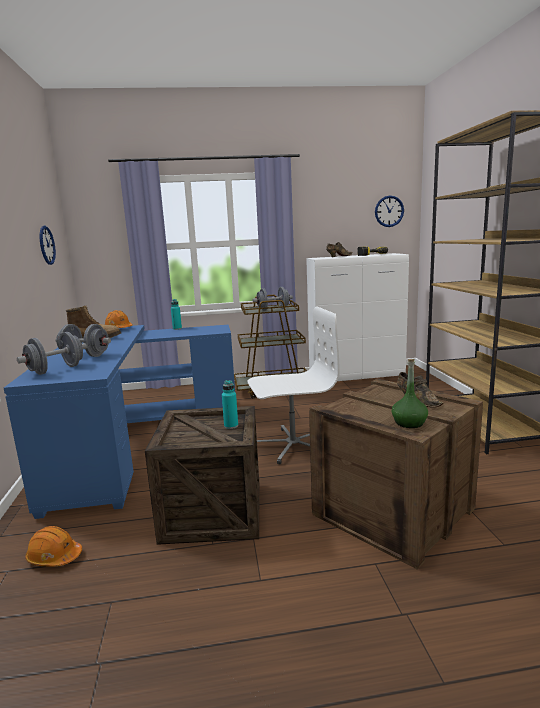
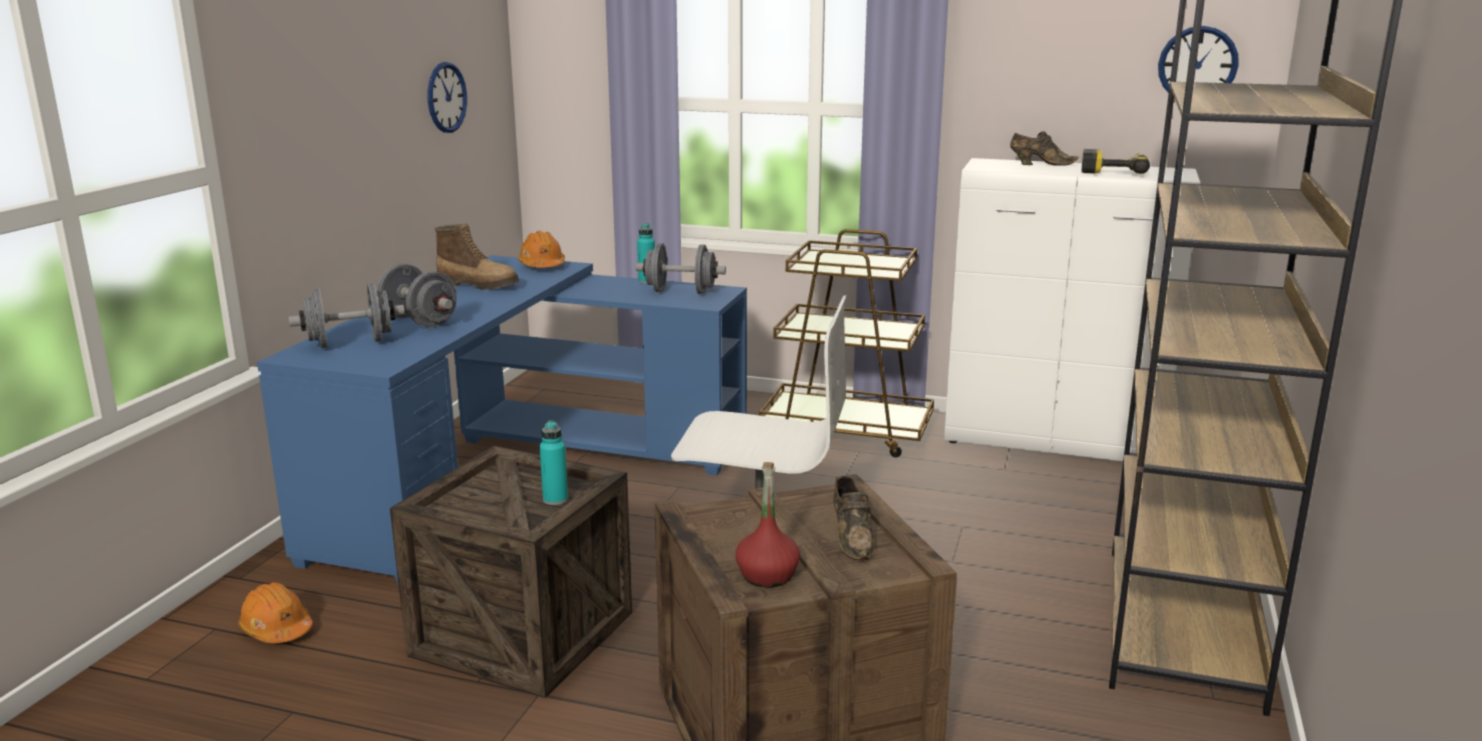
camera: 25 degrees right, 5 degrees up
(273, 309) = (855, 268): grey dumbbell -> grey dumbbell (681, 292)
(409, 423) = (767, 575): green bottle -> red bottle

